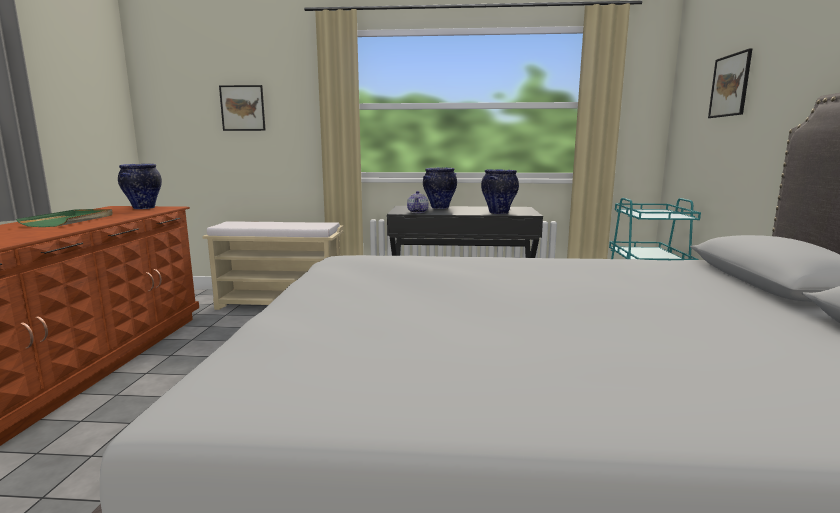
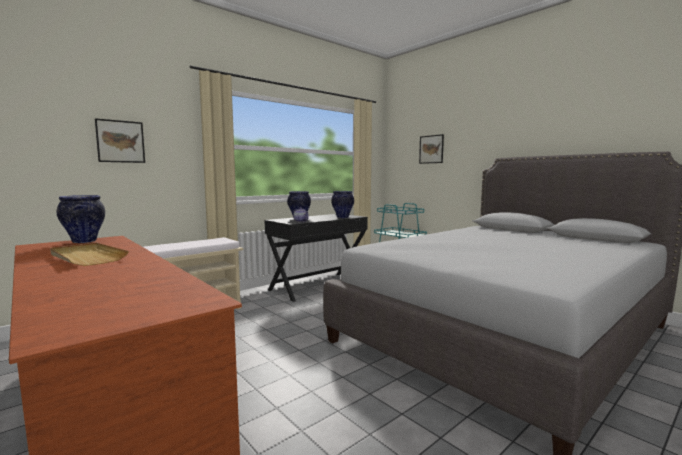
camera: 45 degrees left, 5 degrees down
(71, 220) = (87, 257): green tray -> beige tray

